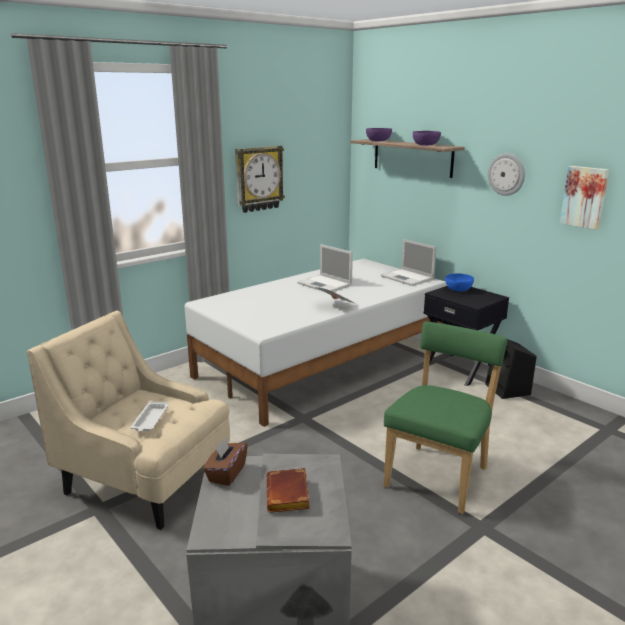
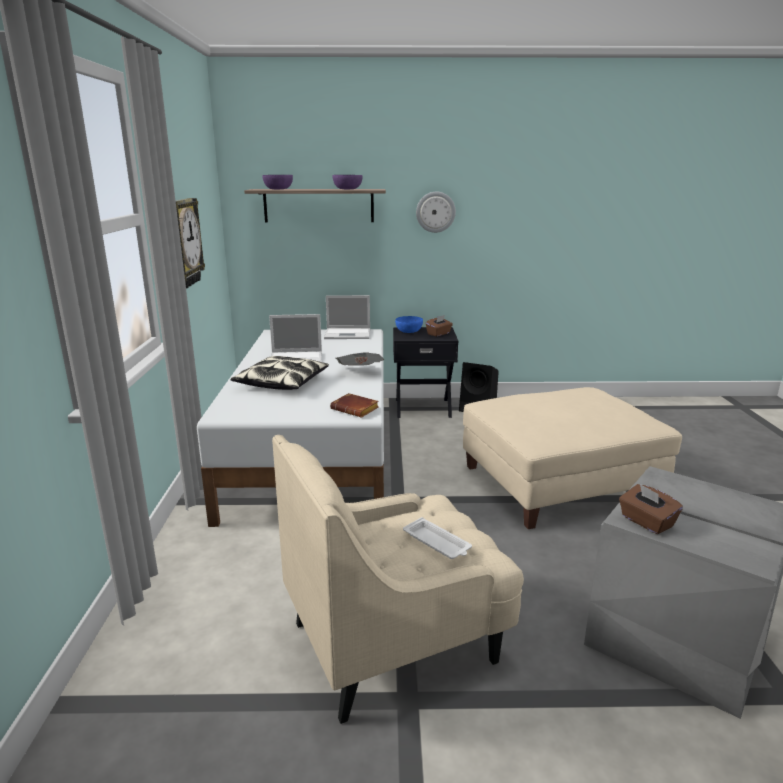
camera: 50 degrees left, 0 degrees up
(277, 296) = (282, 382): none -> pillow
(289, 496) = (711, 505): brown book -> brown book (356, 409)
(439, 475) = (559, 483): green chair -> beige ottoman
(477, 299) = (439, 334): none -> brown tissue box
(584, 197) = (512, 223): picture -> none

